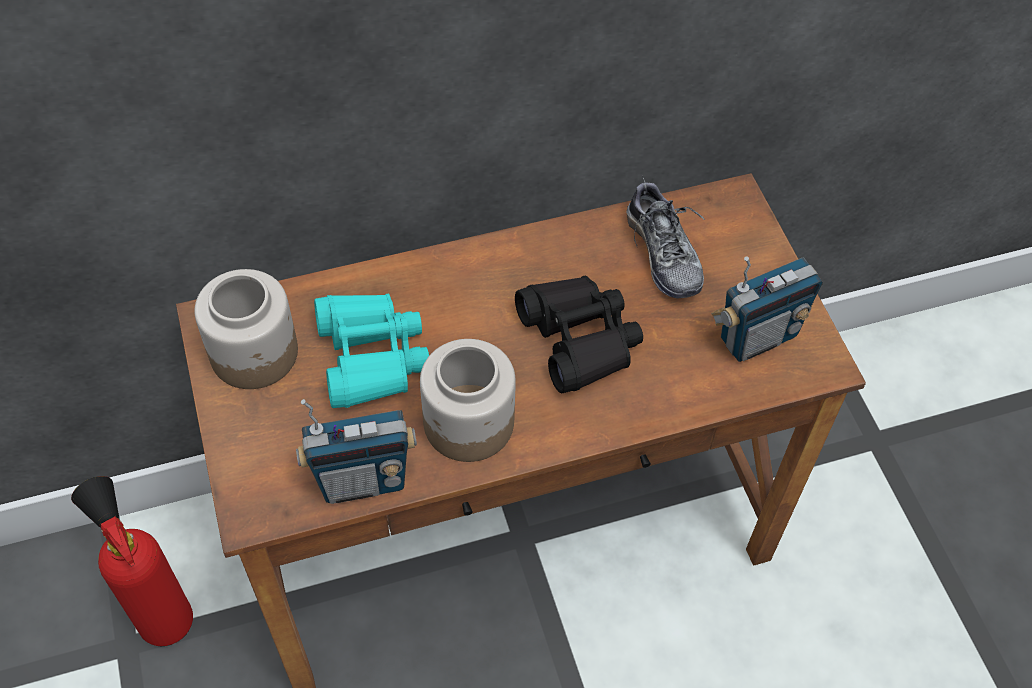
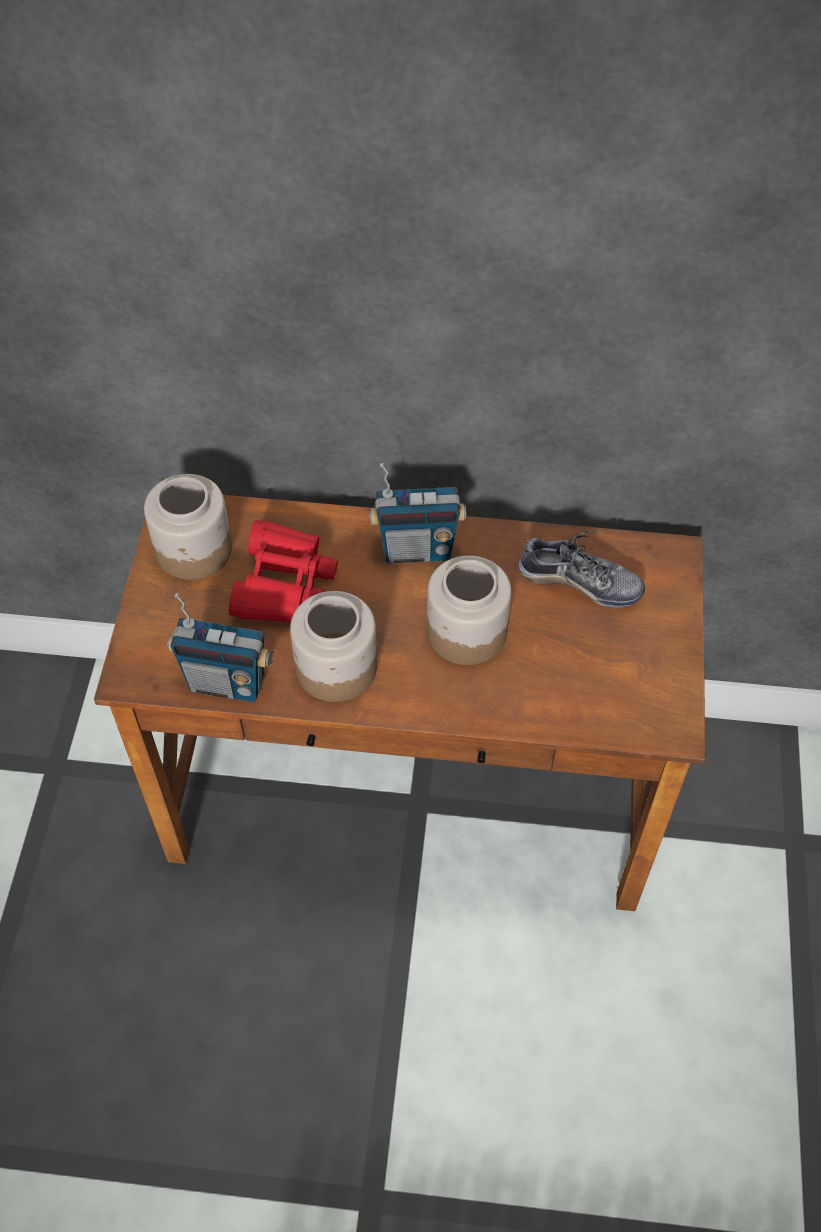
camera: 25 degrees right, 0 degrees up
(161, 613) = (93, 750): fire extinguisher -> none
(371, 357) = (284, 585): turquoise binoculars -> red binoculars
(579, 339) = (466, 631): black binoculars -> jar
(663, 254) = (580, 582): shoe -> shoe turned 75 degrees counterclockwise
(757, 337) = (625, 684): radio -> radio (417, 550)

